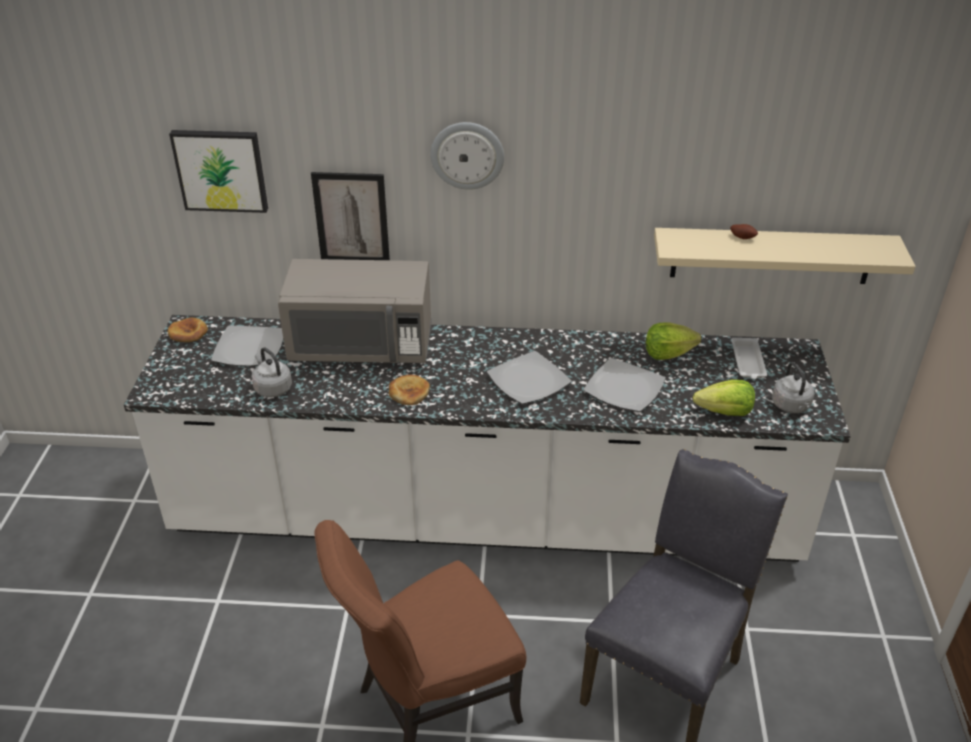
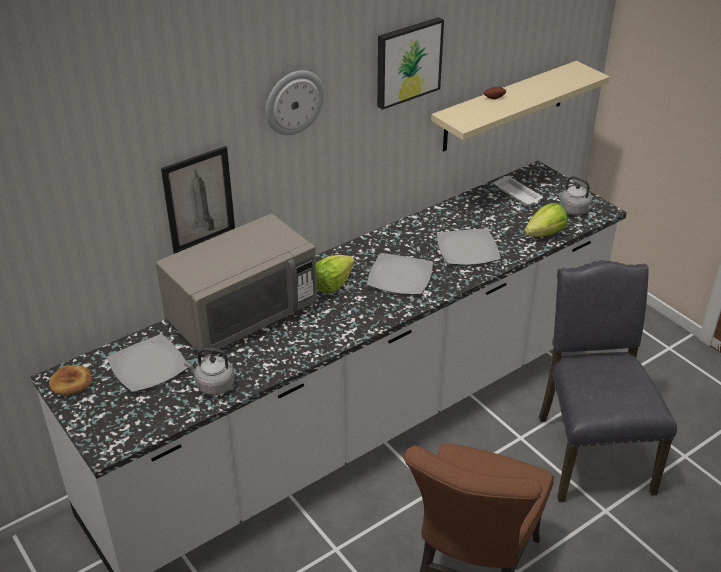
camera: 40 degrees left, 0 degrees up
(221, 170) = (72, 199): picture -> picture (407, 62)
(409, 392) = (327, 330): bread -> none
(668, 353) = (464, 212): lettuce -> lettuce (332, 284)

